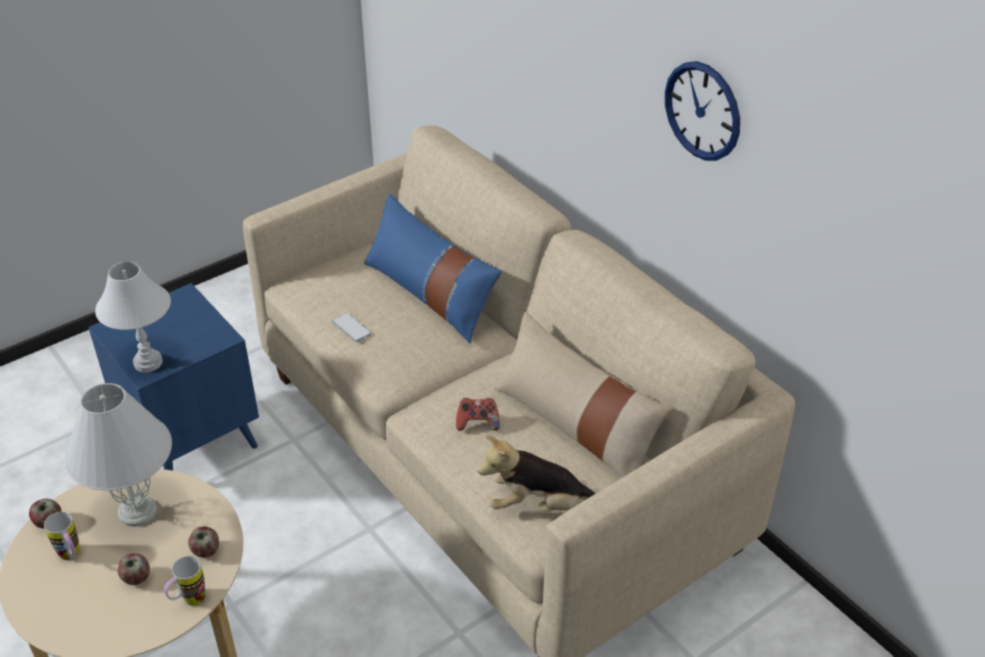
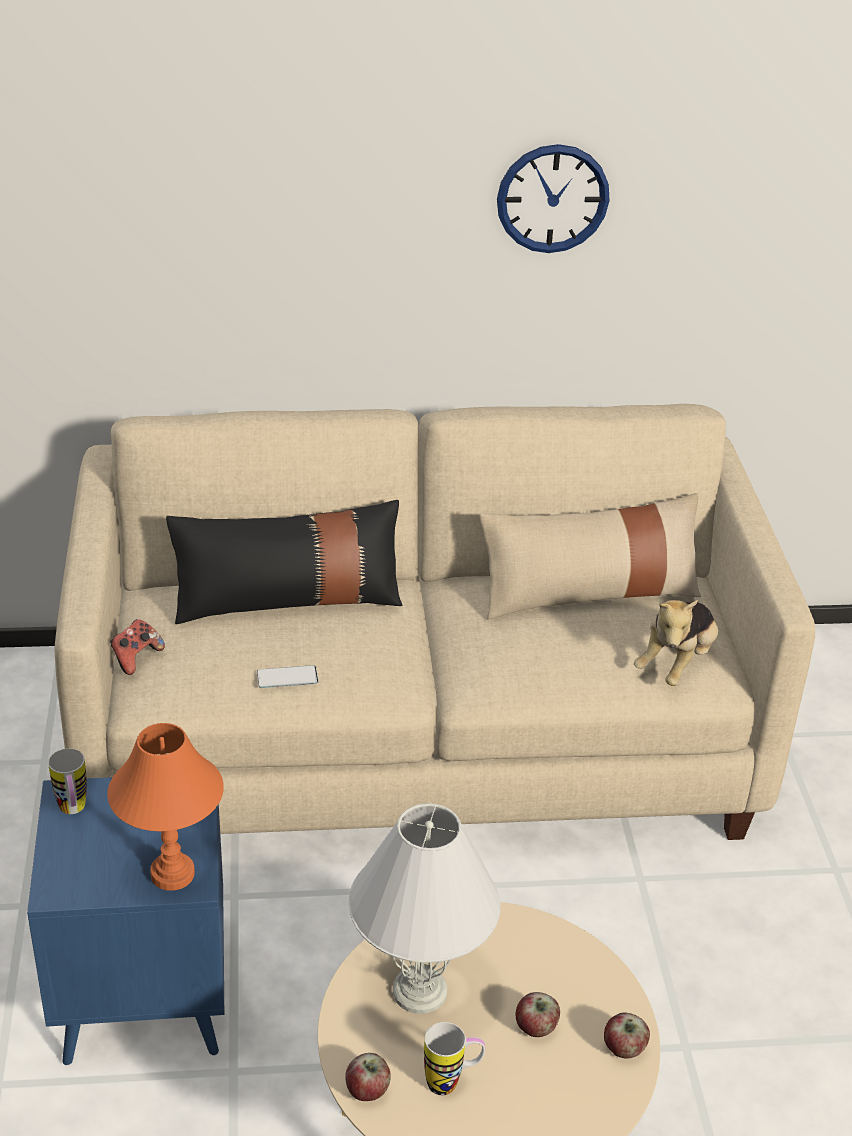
camera: 60 degrees left, 5 degrees down
(148, 363) = (173, 874): white table lamp -> orange table lamp
(188, 602) = (608, 990): mug -> mug (73, 811)
(206, 551) = (536, 948): apple -> apple (624, 1048)
(430, 294) = (288, 599): blue pillow -> black pillow
(478, 423) = (532, 651): game controller -> game controller (136, 658)

